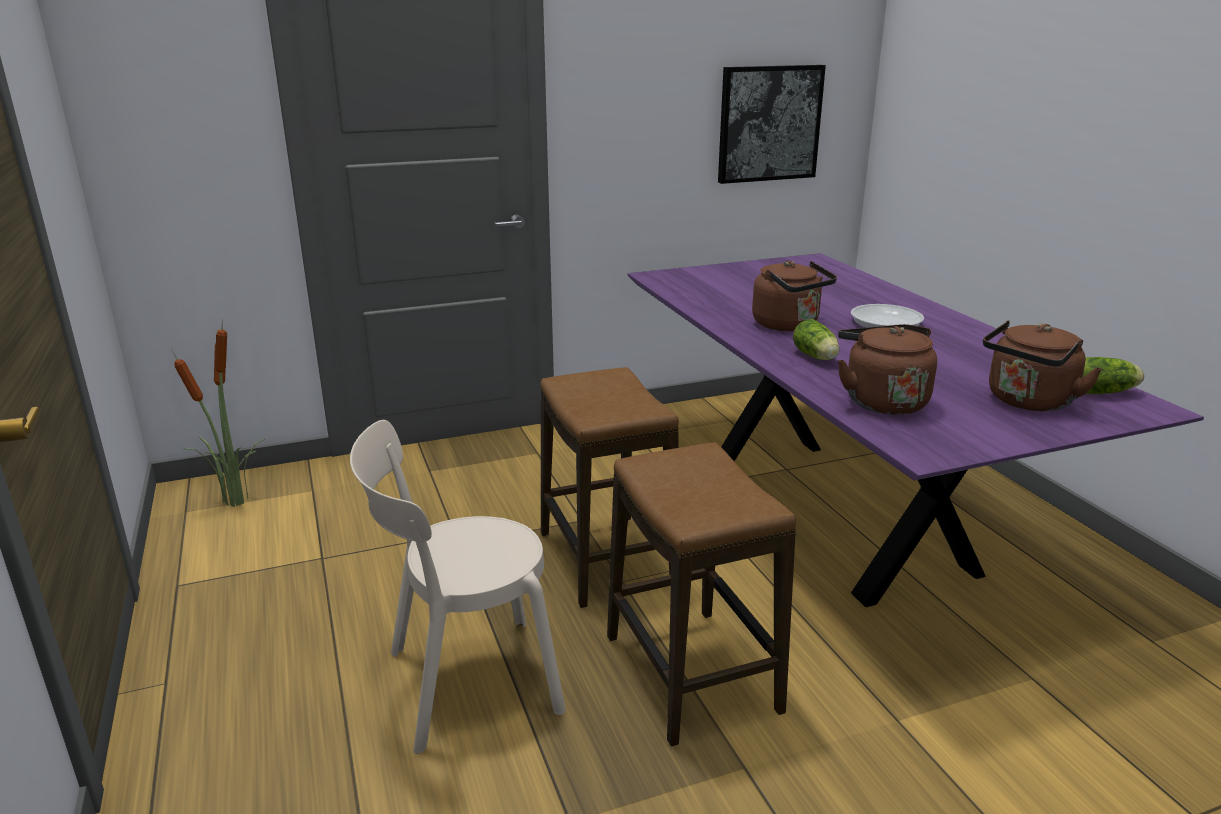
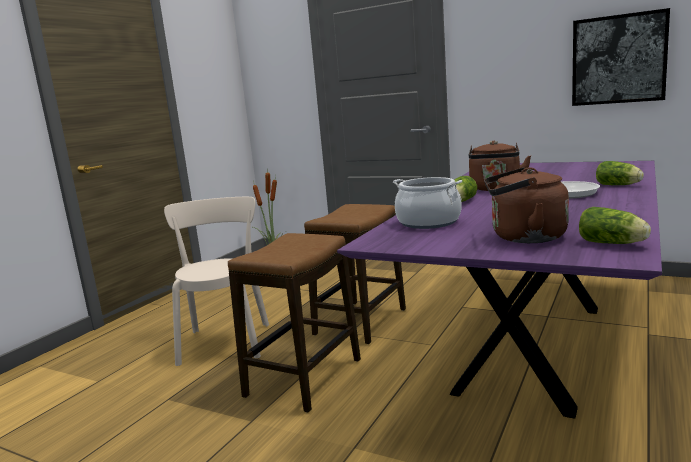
camera: 50 degrees right, 10 degrees down
(464, 683) = (226, 341): beige chair -> beige chair turned 60 degrees clockwise
(881, 401) = (428, 222): brown kettle -> cooking pot
(897, 302) = (619, 185): none -> lettuce

